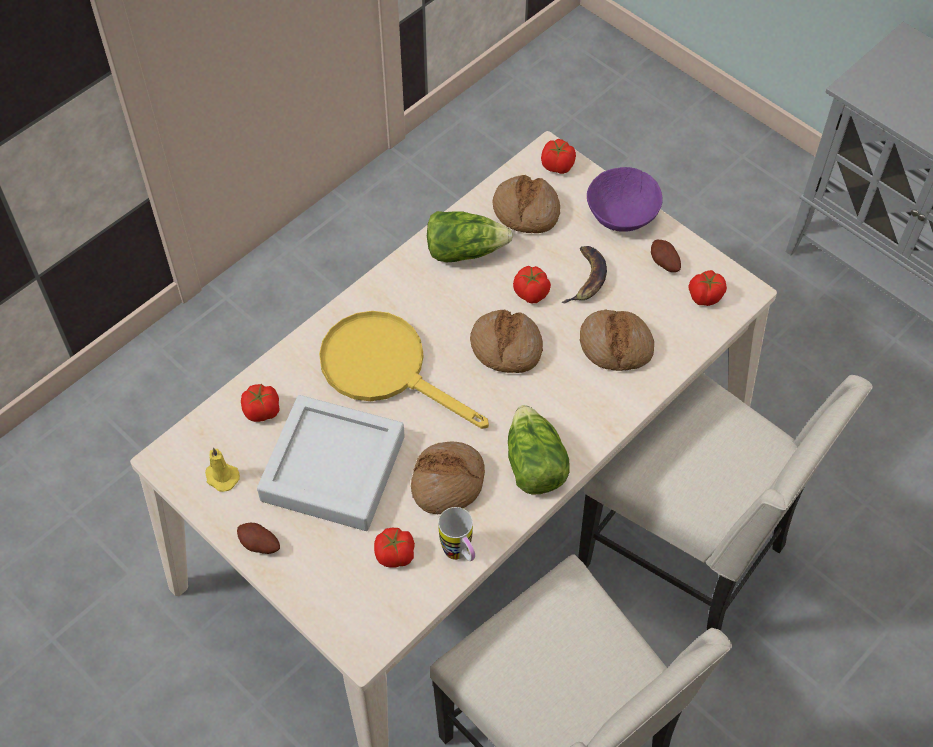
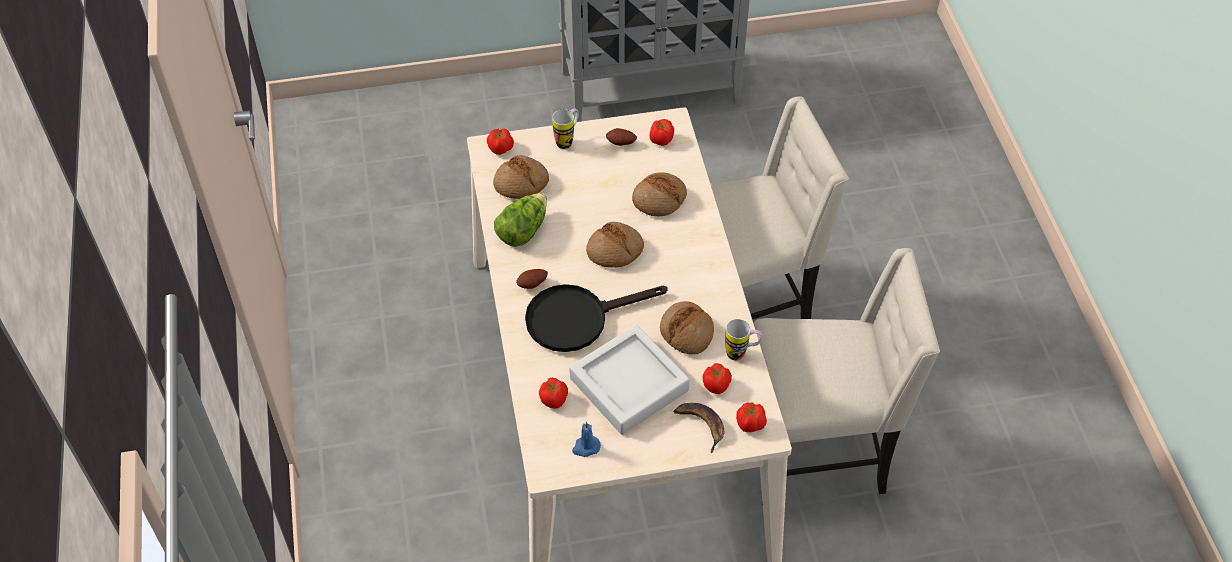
camera: 55 degrees left, 5 degrees down
(221, 477) = (585, 447): yellow candle -> blue candle
(259, 545) = (653, 452): potato -> potato (532, 284)
(386, 368) = (577, 318): yellow frying pan -> black frying pan
(531, 294) = (586, 216): tomato -> tomato (751, 424)
(533, 464) = (708, 284): lettuce -> none
(586, 278) = (599, 184): banana -> banana (701, 425)
(623, 214) = (567, 140): purple bowl -> mug

